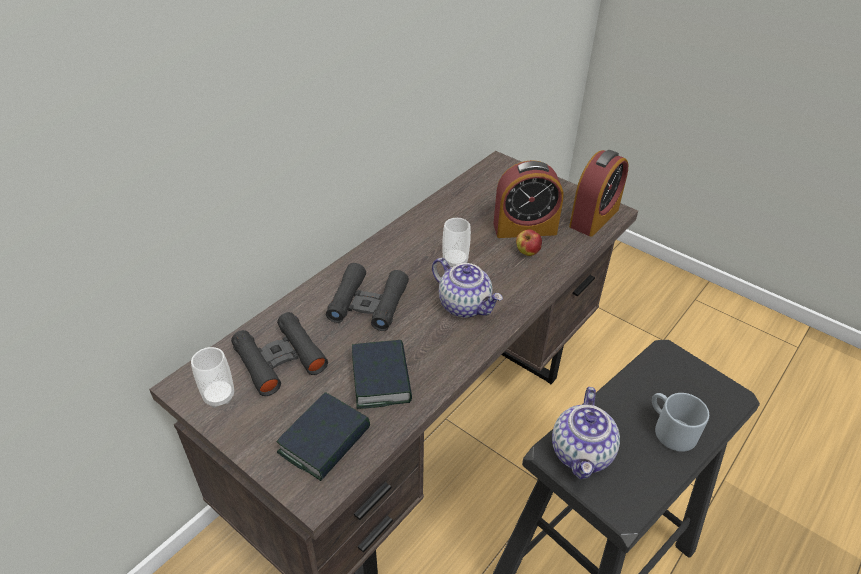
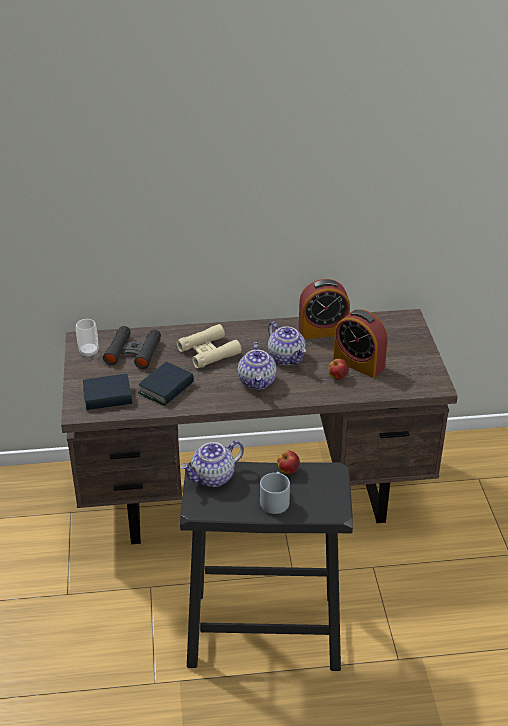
camera: 45 degrees right, 5 degrees down
(368, 303) = (208, 352): black binoculars -> beige binoculars
(455, 261) = (287, 358): cup -> teapot
(594, 218) = (416, 382): alarm clock -> alarm clock (323, 331)
(631, 385) = (288, 470): none -> apple

